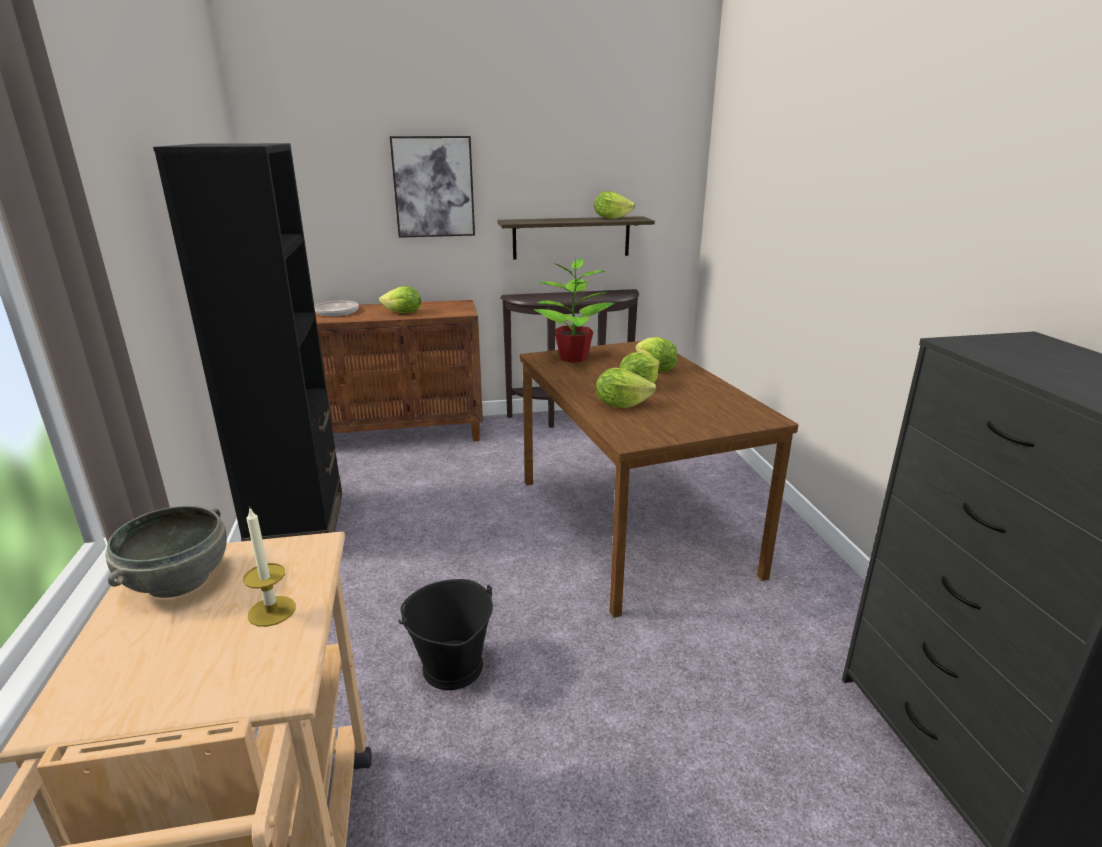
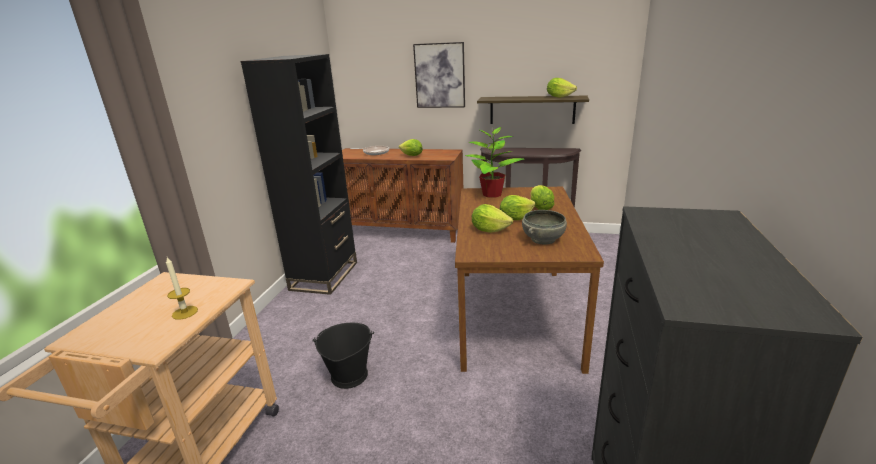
camera: 25 degrees right, 0 degrees up
(177, 579) = (165, 288): grey bowl -> grey bowl (542, 239)

